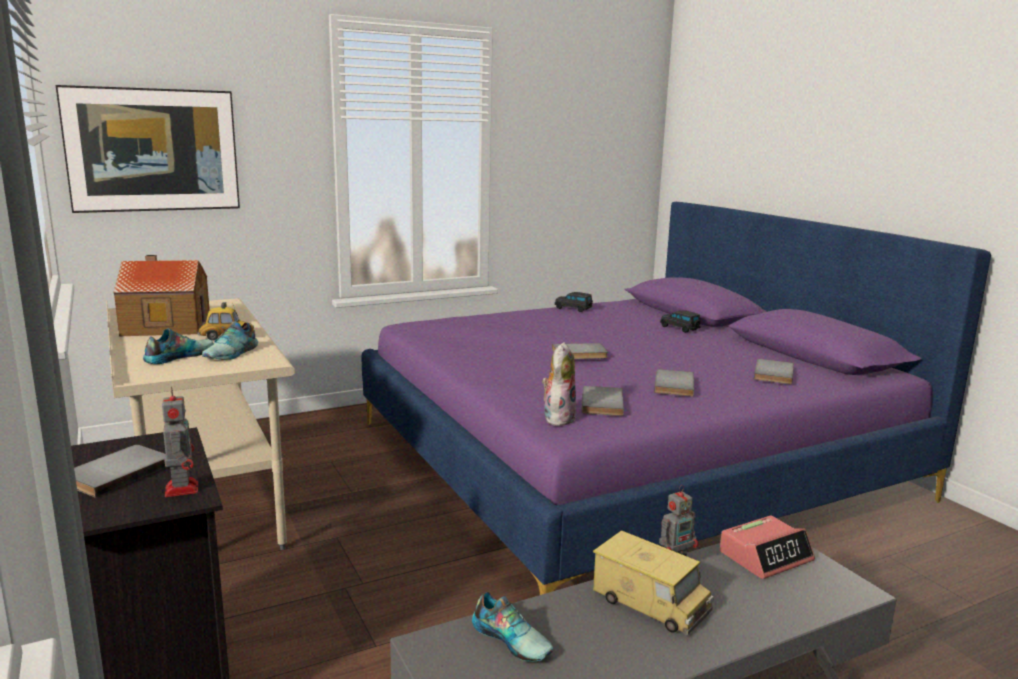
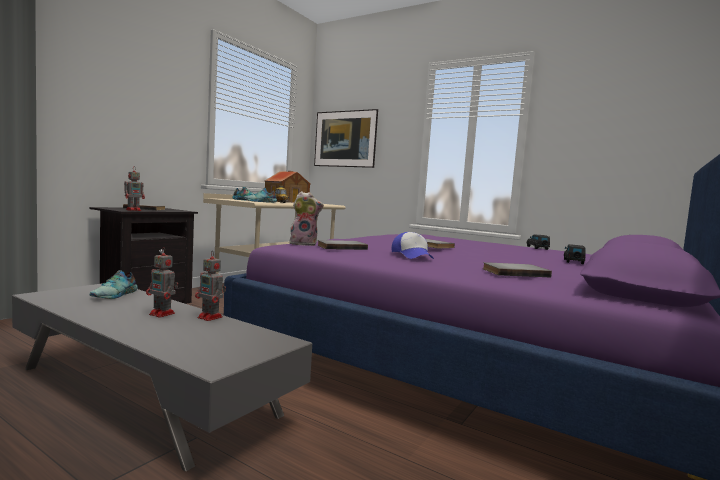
camera: 60 degrees right, 10 degrees down
(650, 603) = (163, 314): toy truck -> toy robot
(672, 385) = (412, 256): grey book -> cap
(766, 556) = (251, 338): alarm clock -> none

